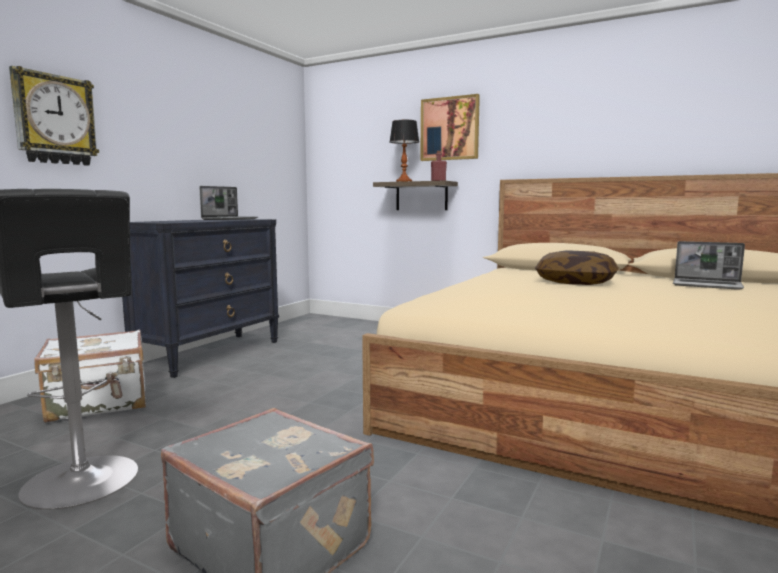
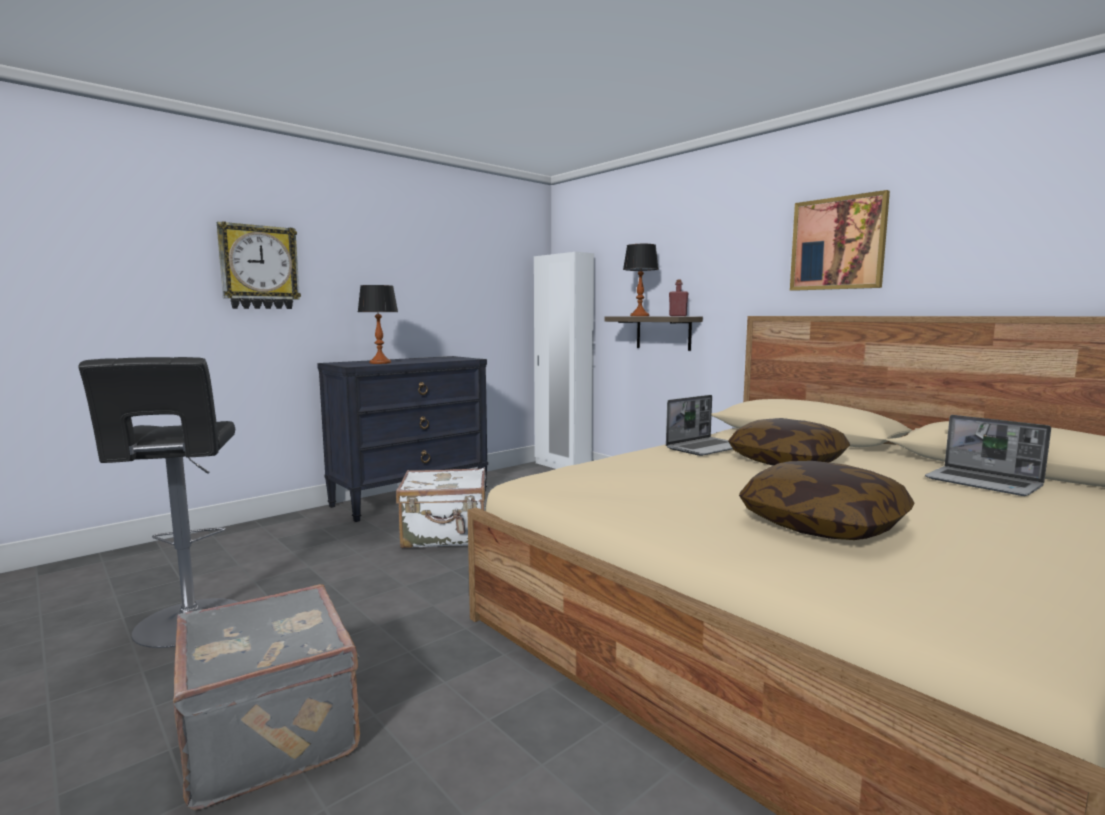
camera: 20 degrees right, 0 degrees up
(99, 404) = (271, 542): white suitcase -> white suitcase (446, 535)
(184, 221) = (380, 363): none -> table lamp
(230, 219) = (439, 358): laptop -> laptop (706, 448)
(327, 318) = (562, 466): none -> white wardrobe
(449, 129) = (695, 252): picture -> picture (838, 244)
(662, 311) = (823, 525): none -> pillow

